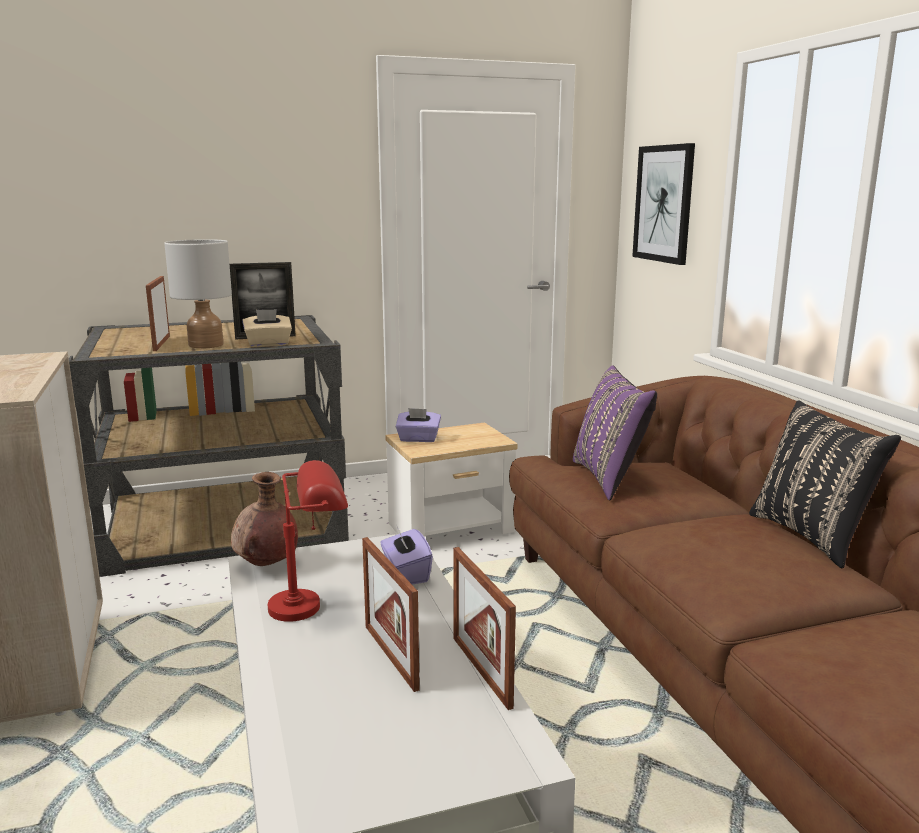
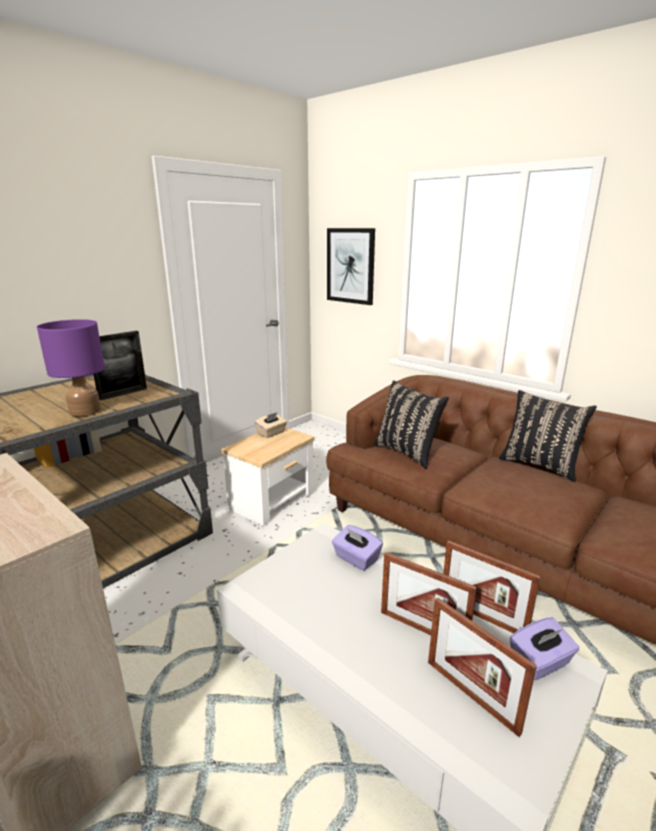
camera: 30 degrees left, 5 degrees up
(161, 343) = (38, 416): picture frame -> picture frame (471, 695)
(205, 345) = (85, 411): grey table lamp -> purple table lamp
(266, 565) = (255, 586): brown vase -> none
(268, 344) = (140, 401): beige tissue box -> beige tissue box (271, 433)
(312, 604) = (326, 608): red table lamp -> none
(418, 439) = (248, 447): purple tissue box -> purple tissue box (540, 662)
(610, 478) = (407, 452): purple pillow -> black pillow

